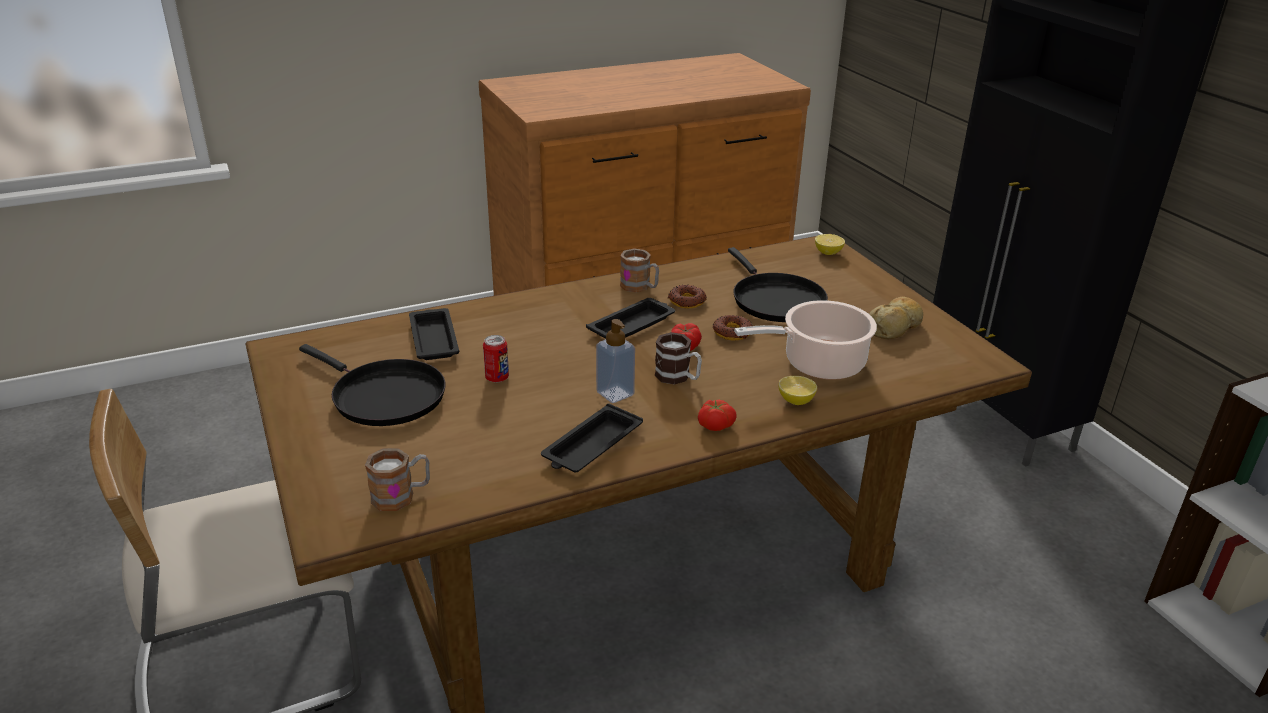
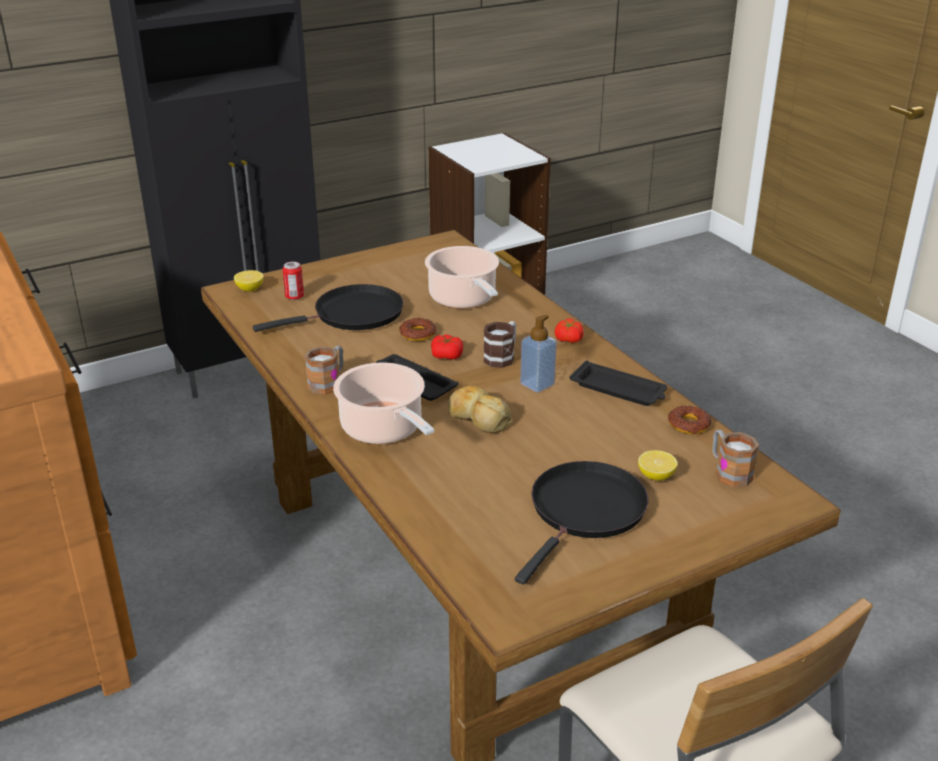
camera: 95 degrees left, 0 degrees up
(433, 338) = (461, 499): black tray -> none
(497, 378) = (530, 448): can -> can (294, 297)
(554, 310) = (384, 429): none -> cooking pot
(687, 301) = (358, 356): donut -> donut (689, 425)
(795, 400) = (522, 309): lemon -> lemon (656, 476)
(894, 327) = (396, 268): bread -> bread (478, 418)

